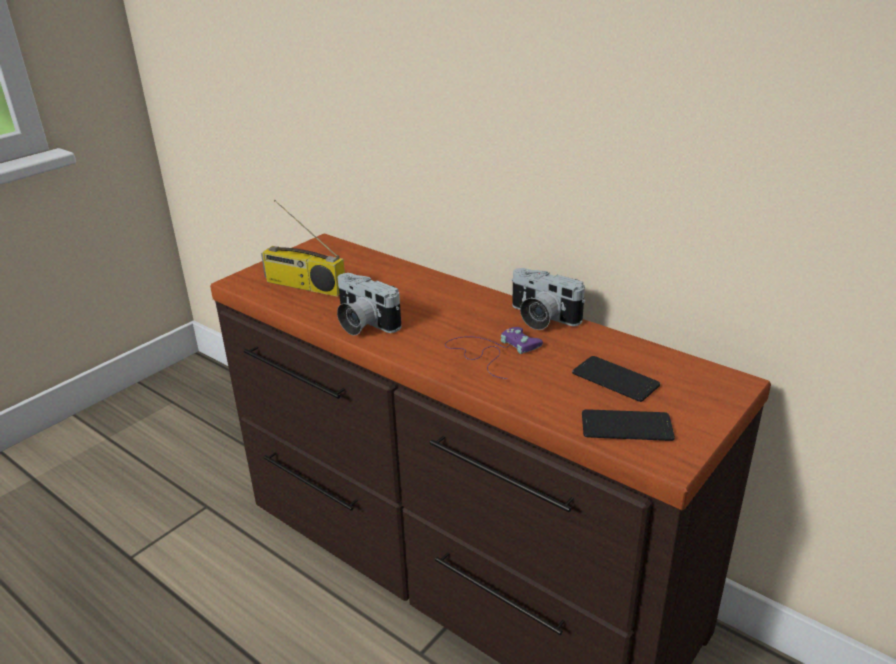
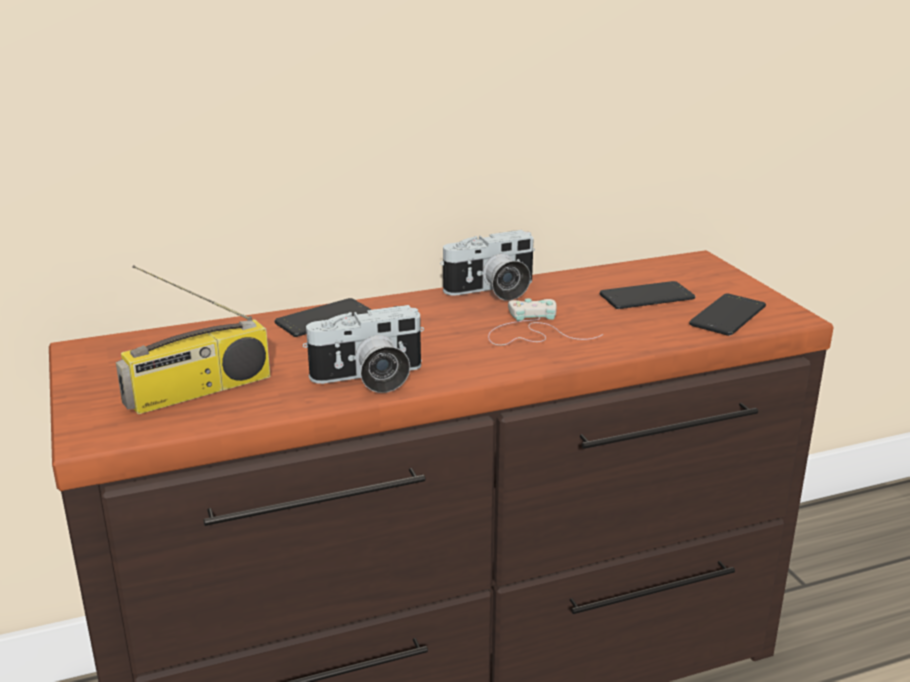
camera: 60 degrees left, 5 degrees down
(428, 283) = (324, 319): none -> phone
(491, 352) = (531, 330): purple game controller -> white game controller

